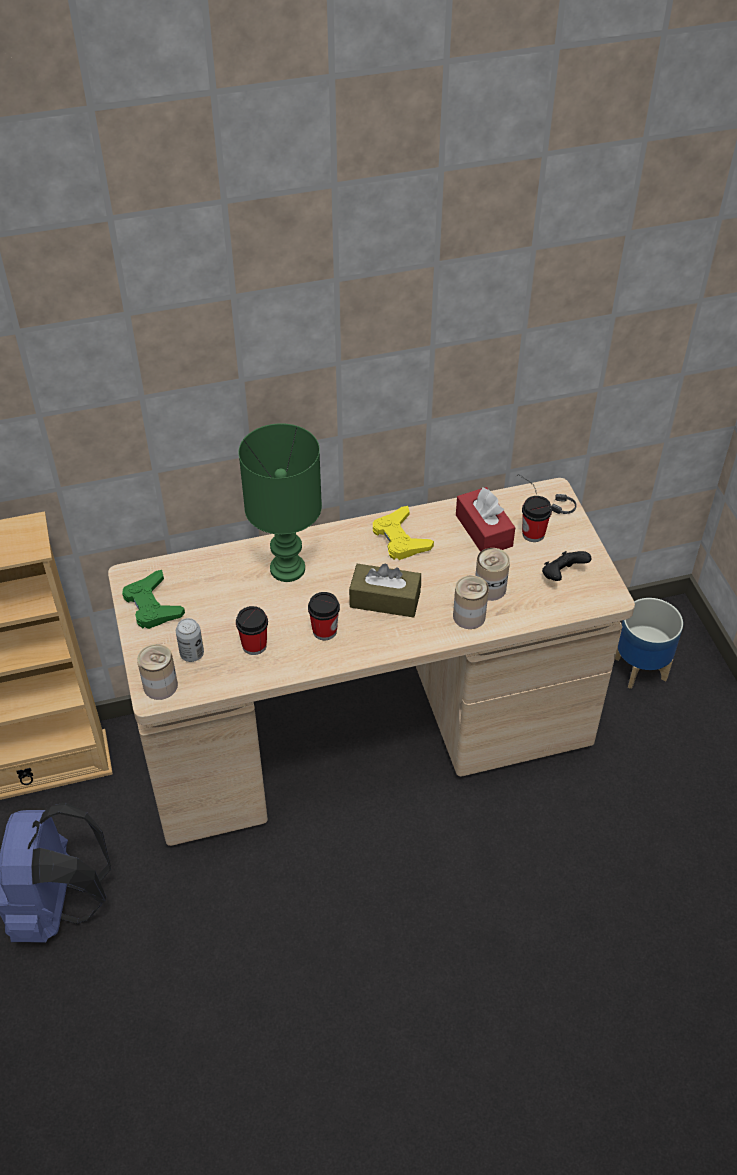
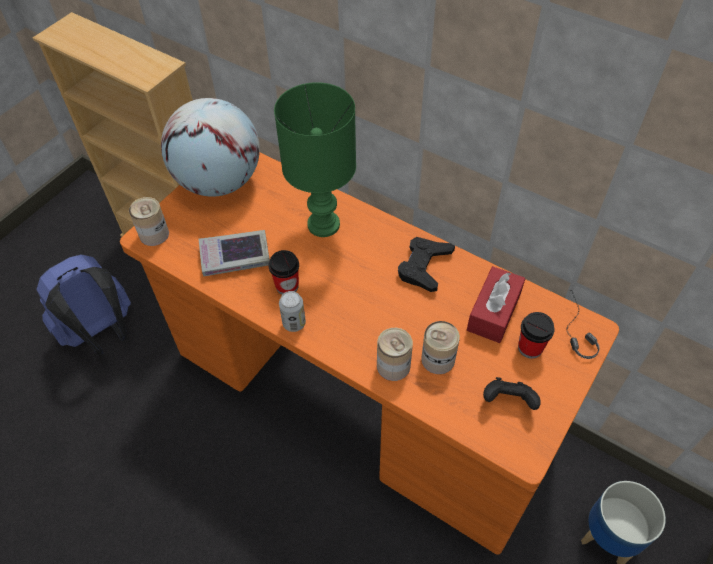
camera: 50 degrees right, 5 degrees up
(152, 605) = (219, 182): green game controller -> globe
(192, 654) = (196, 230): can -> can (294, 323)
(254, 645) = (235, 257): cup -> book
(368, 739) = (359, 399): beige desk -> orange desk
(385, 599) = (354, 300): brown tissue box -> none
(400, 539) = (424, 266): yellow game controller -> black game controller

